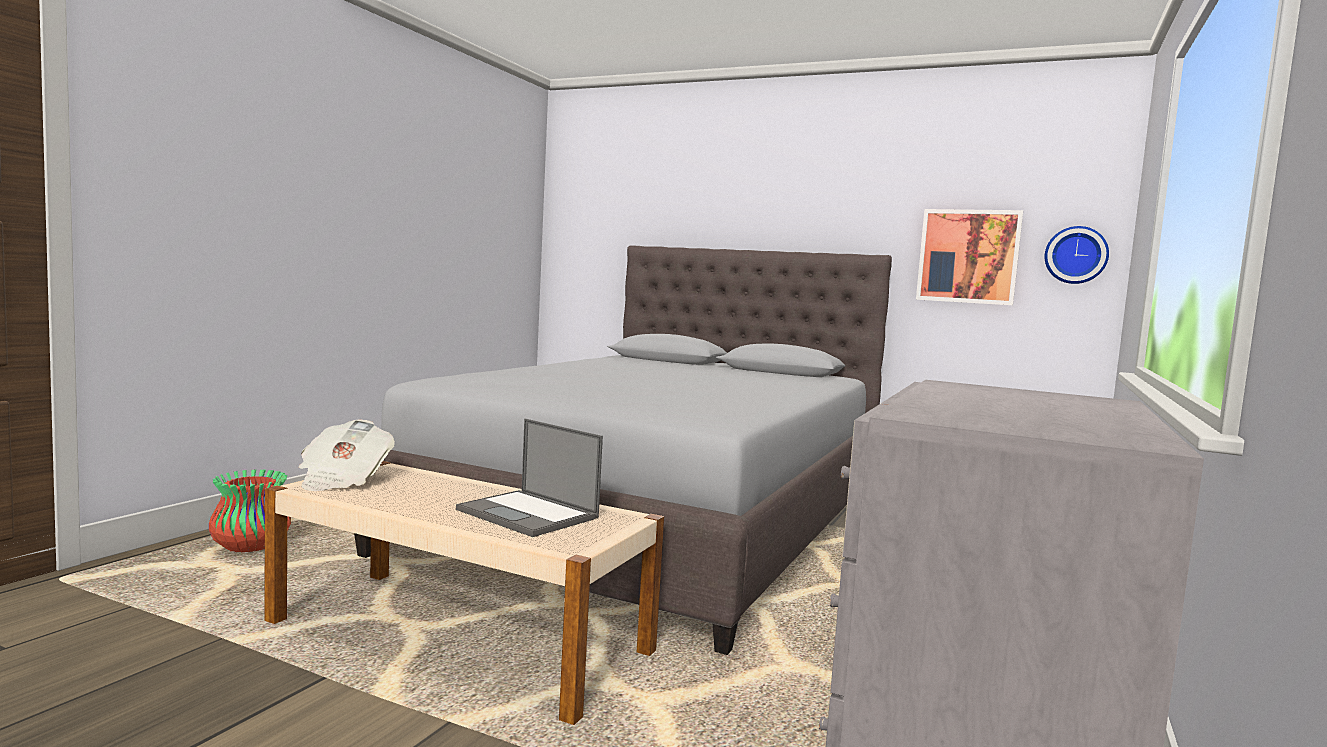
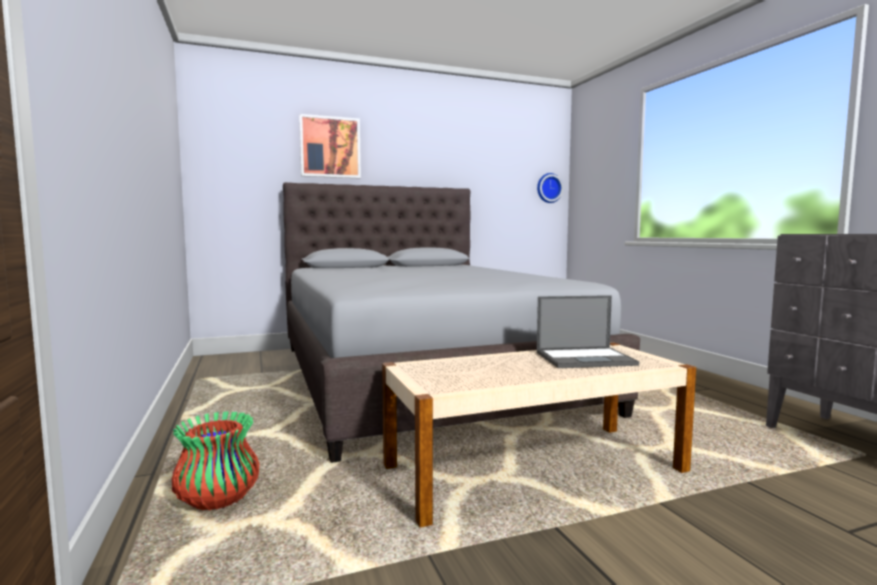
camera: 45 degrees left, 0 degrees up
(342, 480) = (431, 378): newspaper -> none
(968, 256) = (502, 189): picture -> picture (330, 147)

